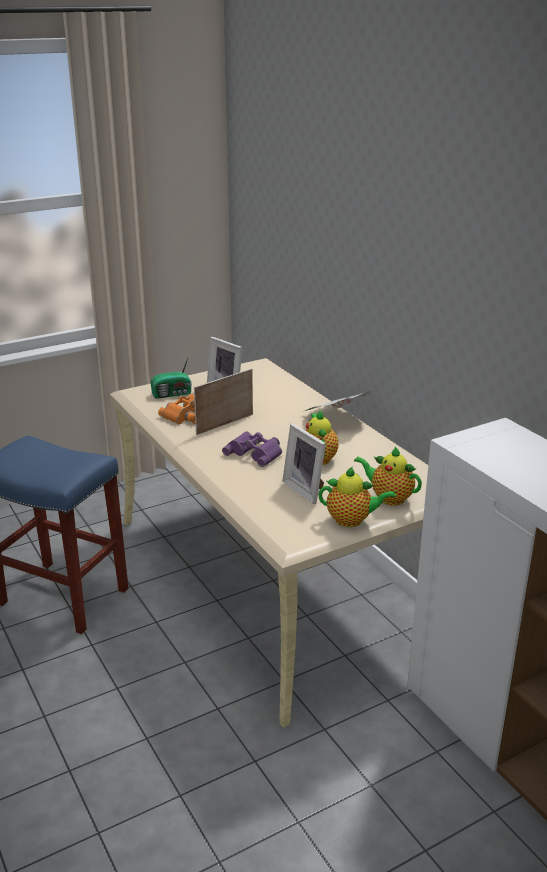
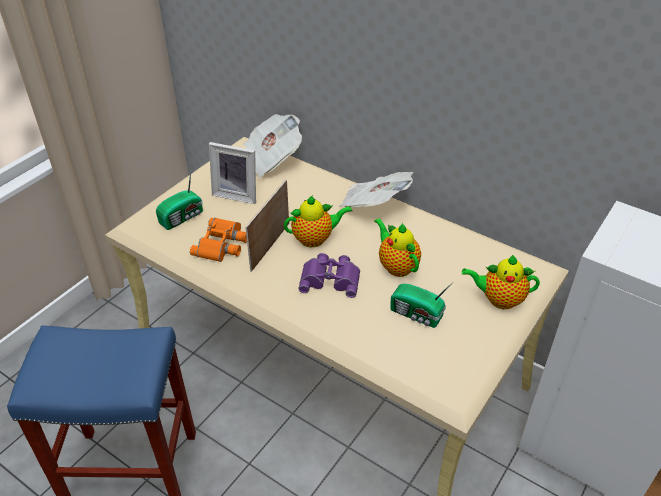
camera: 25 degrees left, 15 degrees up
(271, 375) = (268, 161): none -> newspaper
(306, 489) = (417, 315): picture frame -> radio
(352, 520) = (489, 343): teapot -> teapot (315, 239)

